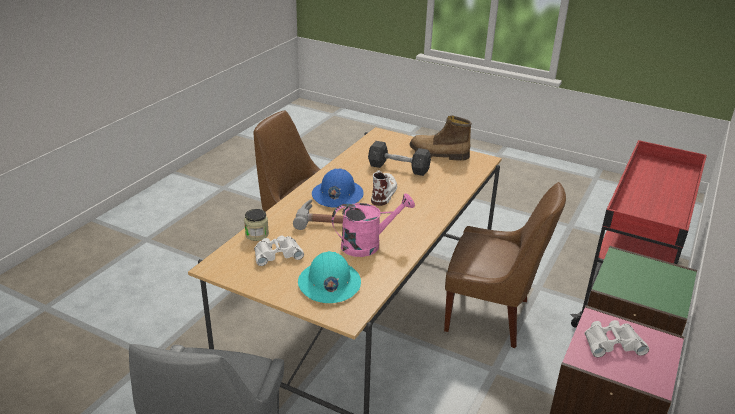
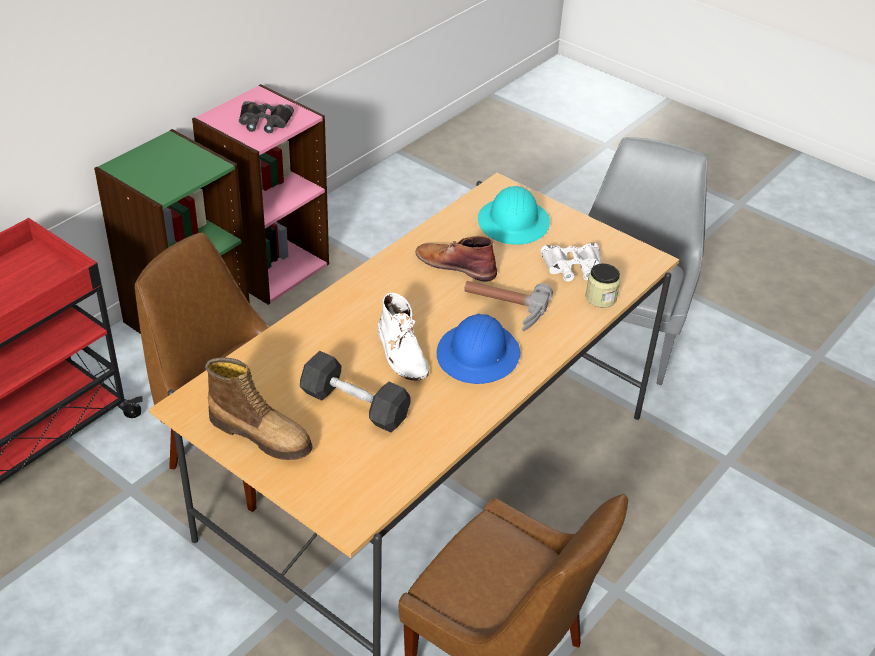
camera: 170 degrees left, 10 degrees up
(368, 244) = (455, 264): pink watering can -> brown boot
(384, 191) = (402, 352): white boot -> white boot turned 45 degrees counterclockwise
(611, 343) = (264, 122): white binoculars -> black binoculars

